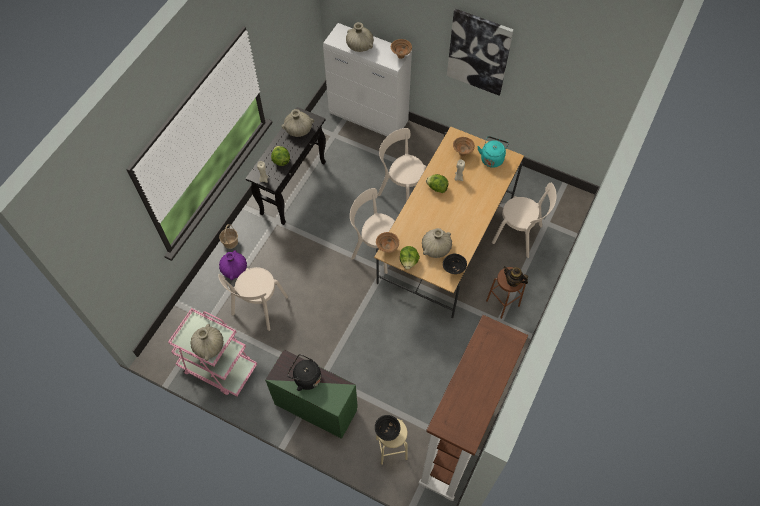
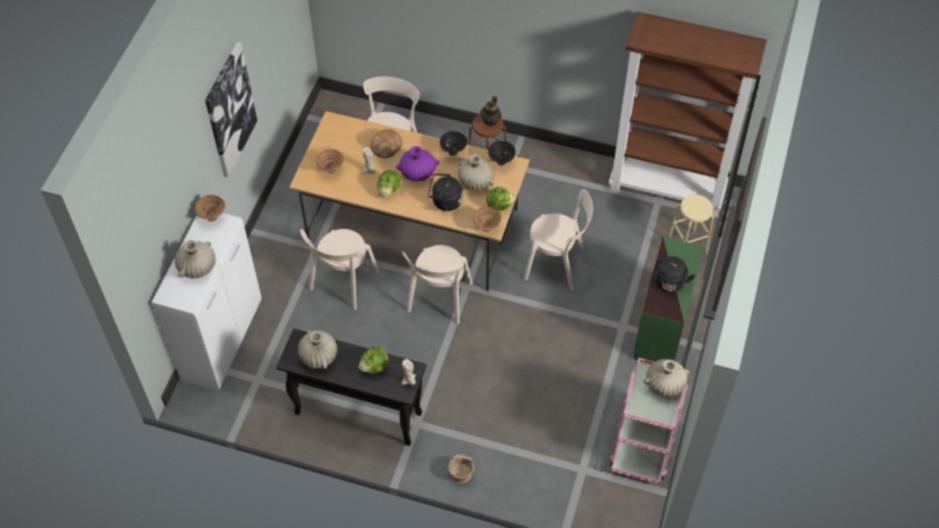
camera: 100 degrees left, 5 degrees down
(234, 269) = (502, 458): purple vase -> purple vase (418, 173)
(258, 308) = (552, 415): beige chair -> beige chair (557, 264)
(387, 432) = (698, 211): black bowl -> black bowl (453, 152)
(419, 224) = (445, 201): none -> black kettle
(481, 191) = (386, 147): none -> bread
(492, 158) = (334, 140): turquoise kettle -> none

